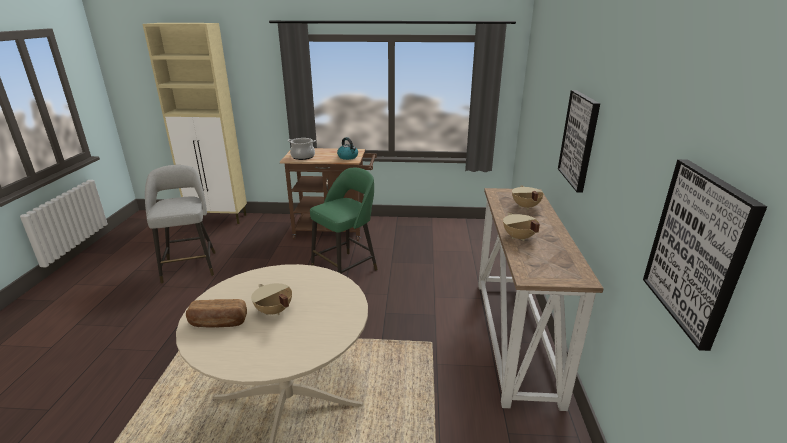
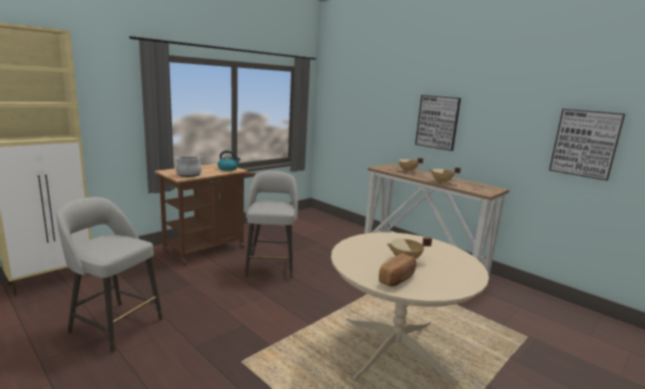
camera: 50 degrees left, 10 degrees down
(346, 268) = (270, 266): green stool -> grey stool

